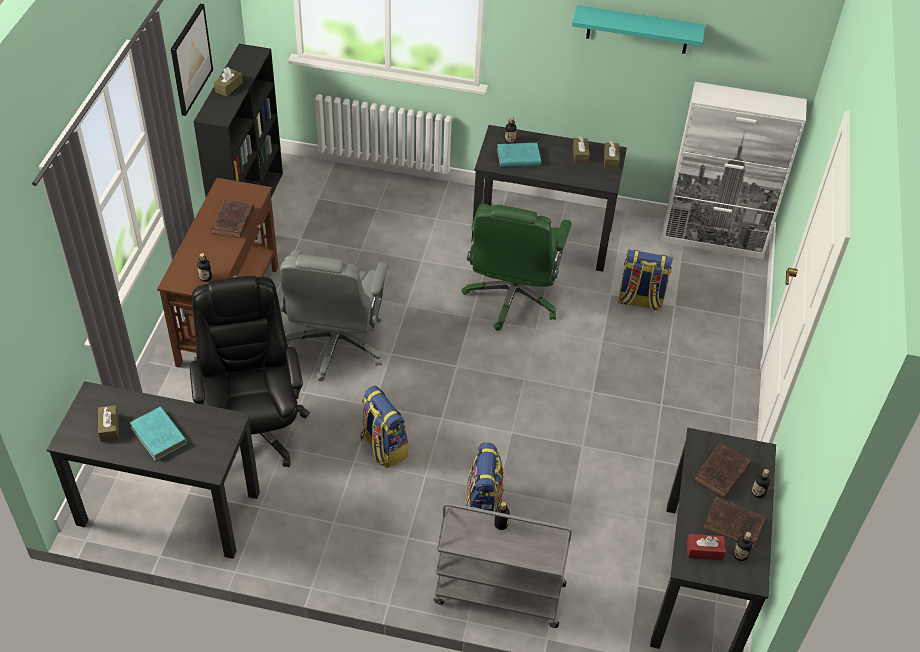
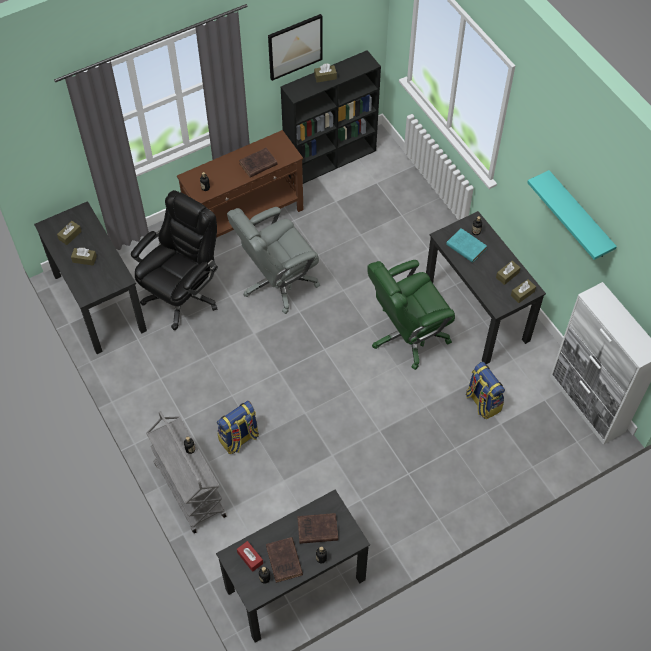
camera: 50 degrees right, 10 degrees up
(159, 436) = (84, 259): turquoise book -> brown tissue box
(383, 447) = (230, 360): backpack -> none

